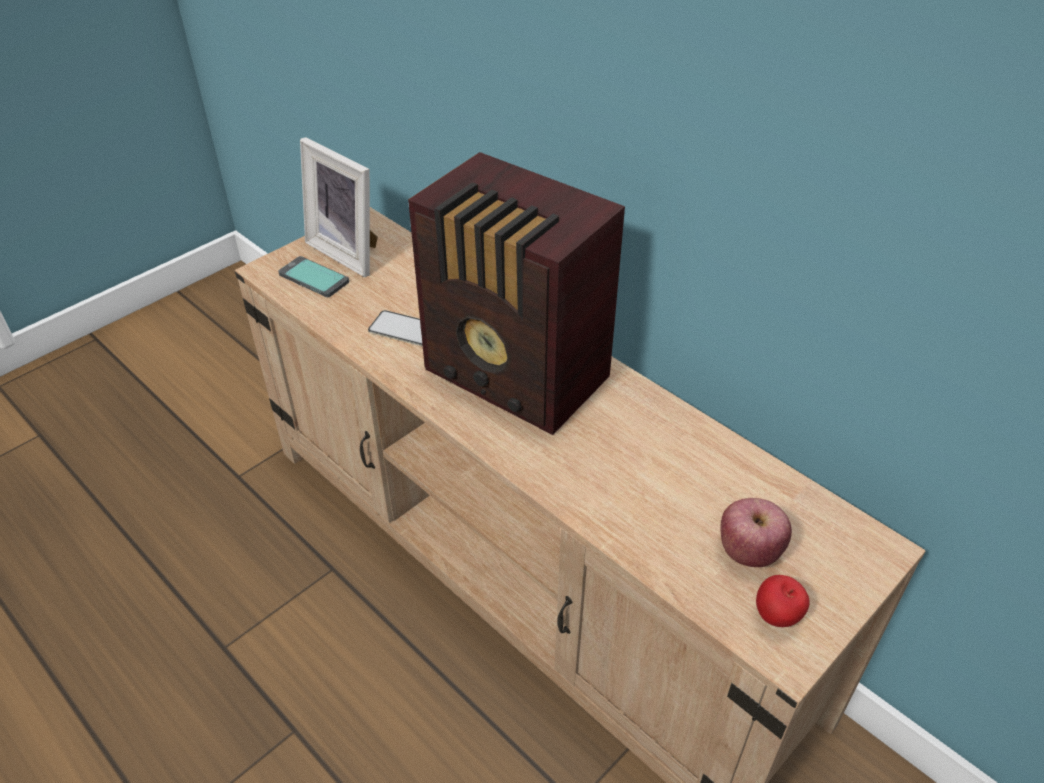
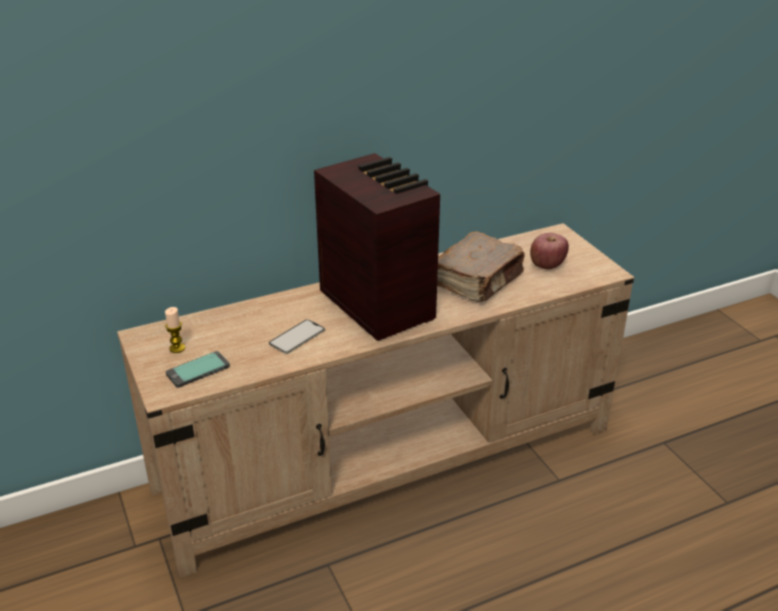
camera: 70 degrees left, 10 degrees down
(349, 251) = (177, 348): picture frame -> candle
(517, 378) = (377, 303): radio -> radio turned 90 degrees counterclockwise
(641, 471) = (478, 280): none -> brown book
(777, 617) = (588, 269): apple -> none

